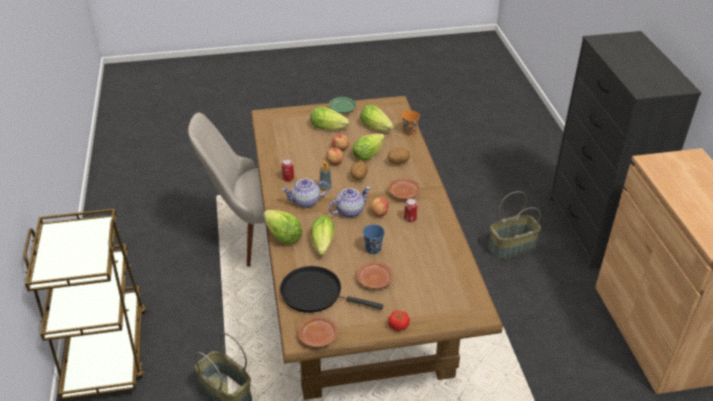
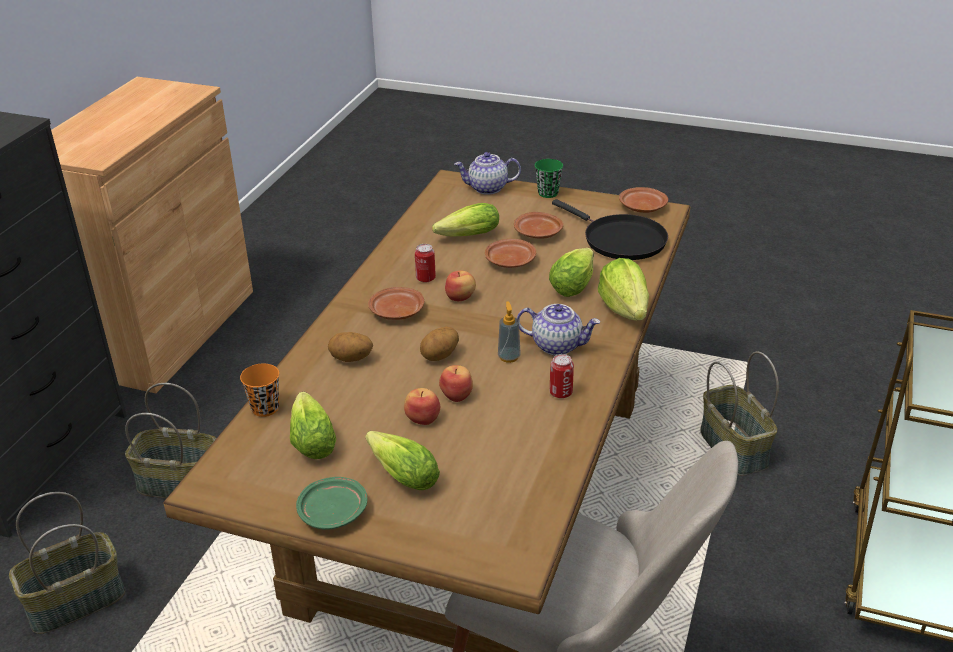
camera: 150 degrees left, 5 degrees down
(349, 211) = (500, 313): teapot -> teapot (487, 188)
(370, 153) = (380, 391): lettuce -> lettuce (465, 237)
(373, 249) = (510, 261): blue cup -> brown plate
(398, 326) = (548, 193): tomato -> green cup
(486, 191) = (75, 603): none -> basket

